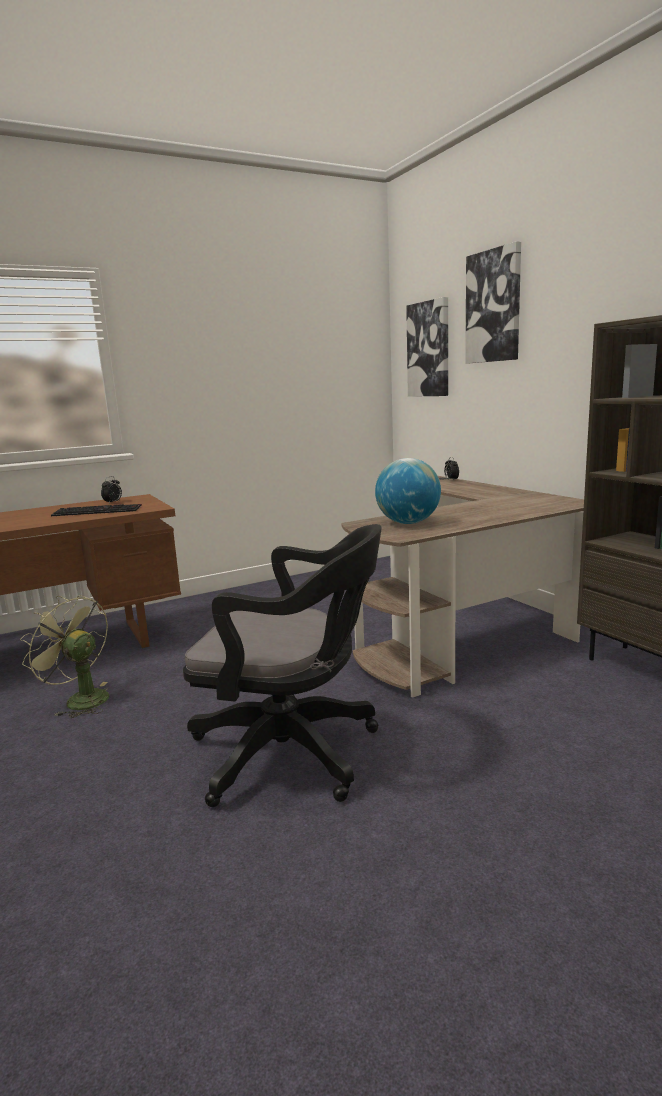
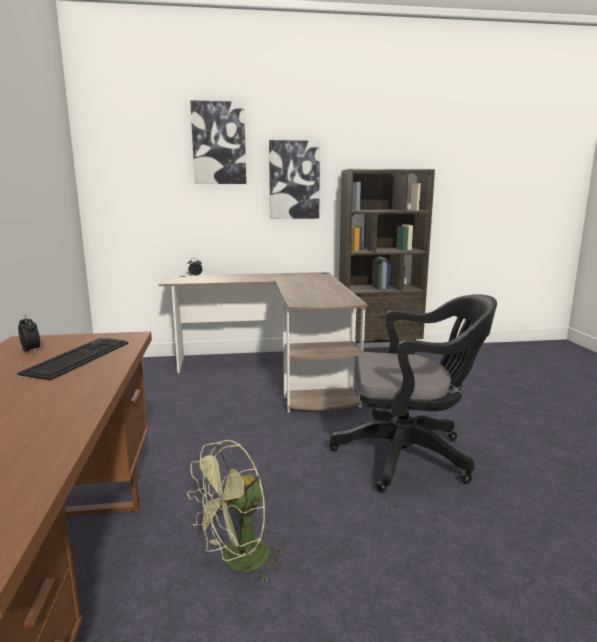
camera: 70 degrees left, 0 degrees up
(294, 753) = (409, 456): black office chair -> black office chair turned 60 degrees clockwise
(408, 523) = (317, 297): globe -> none
(429, 349) = (140, 169): picture -> picture (294, 180)

